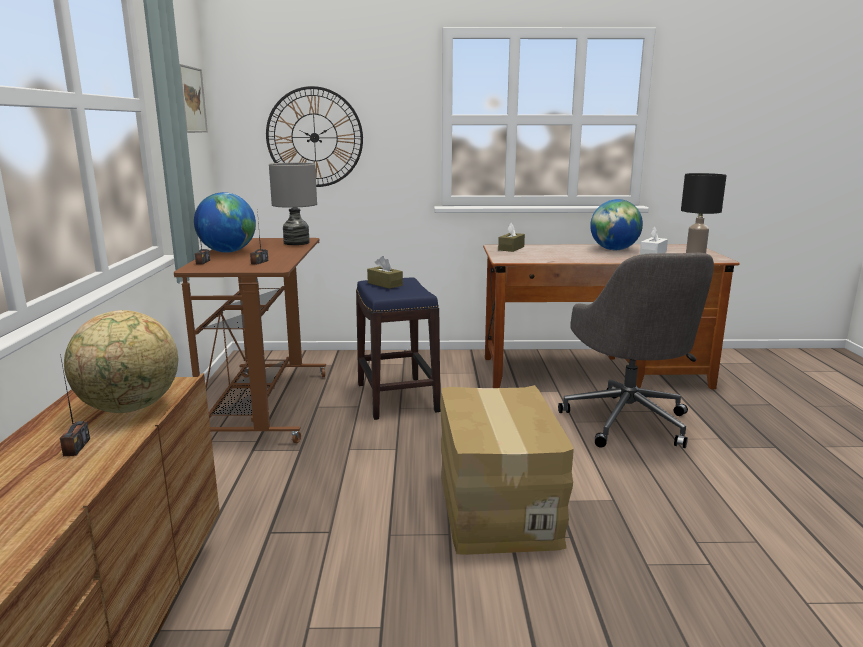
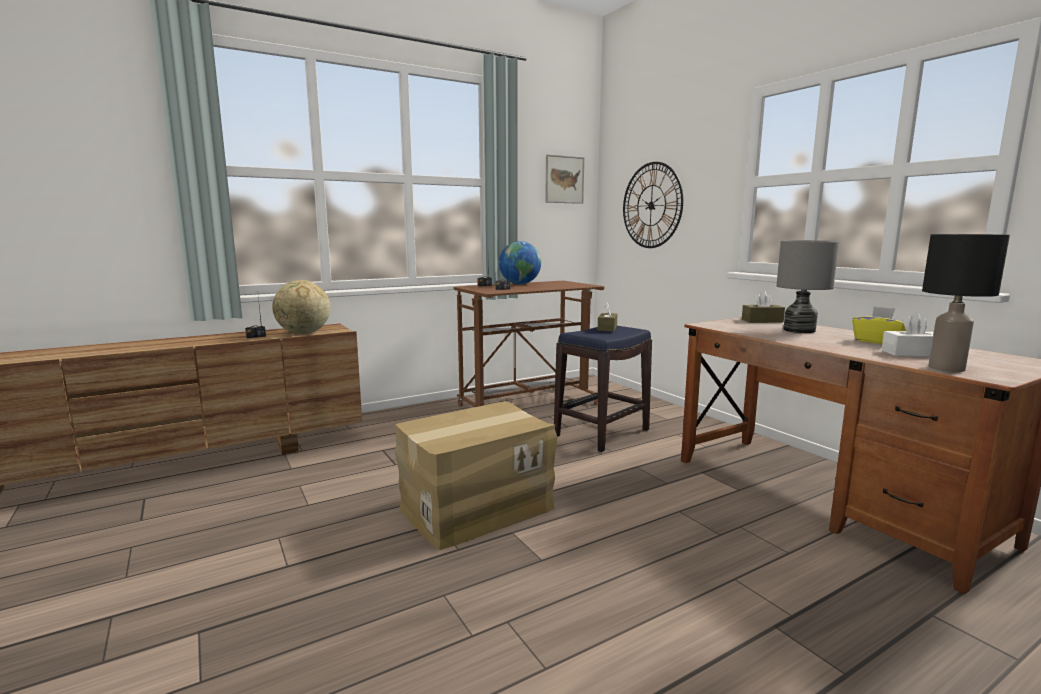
camera: 60 degrees right, 5 degrees down
(296, 243) = (574, 286): grey table lamp -> grey table lamp (799, 330)
(614, 250) = (878, 342): globe -> yellow tissue box
(627, 422) = (727, 541): grey office chair -> none

